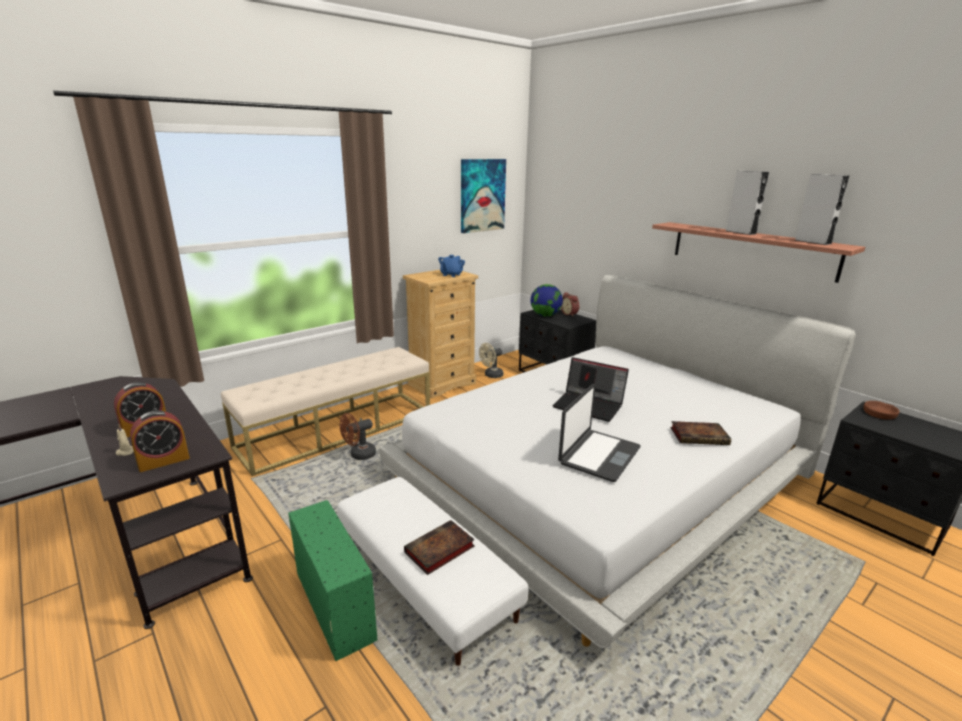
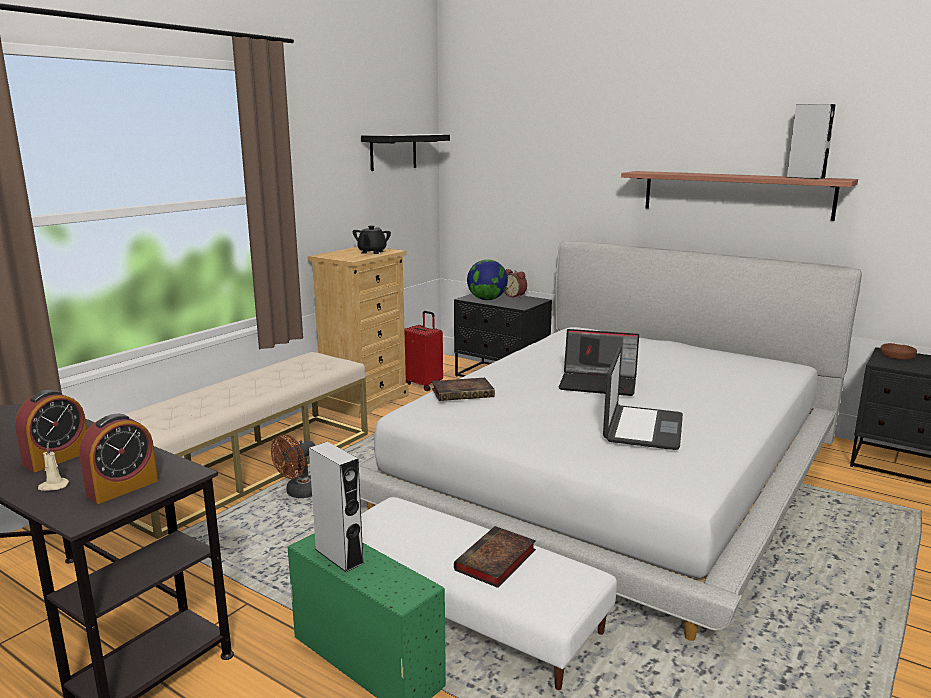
camera: 15 degrees left, 5 degrees down
(451, 275) = (372, 252): blue teapot -> black teapot
(482, 195) = (393, 152): picture -> black shelf
(491, 375) = (423, 384): beige fan -> red suitcase
(700, 436) = (735, 398): book -> book (464, 393)
(740, 232) = (724, 174): grey speaker -> grey speaker (339, 556)

